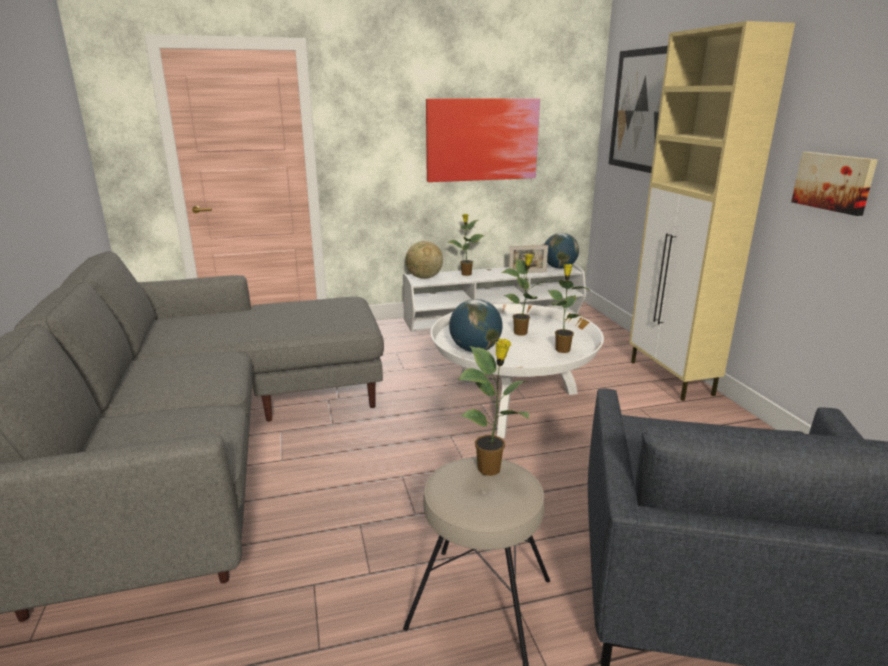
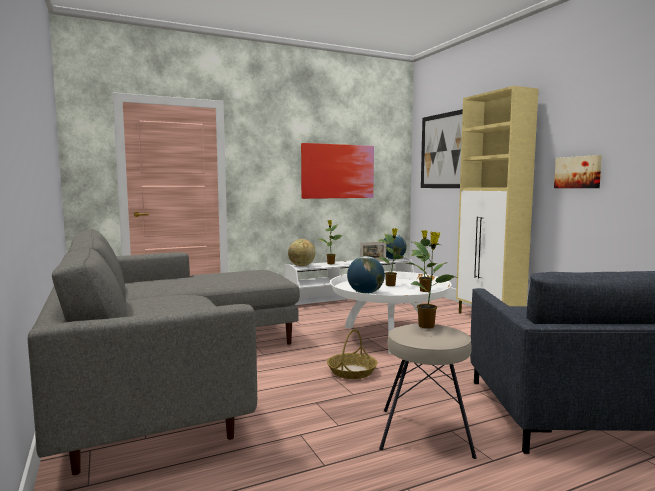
camera: 10 degrees left, 15 degrees down
(432, 469) = (352, 371): none -> basket

